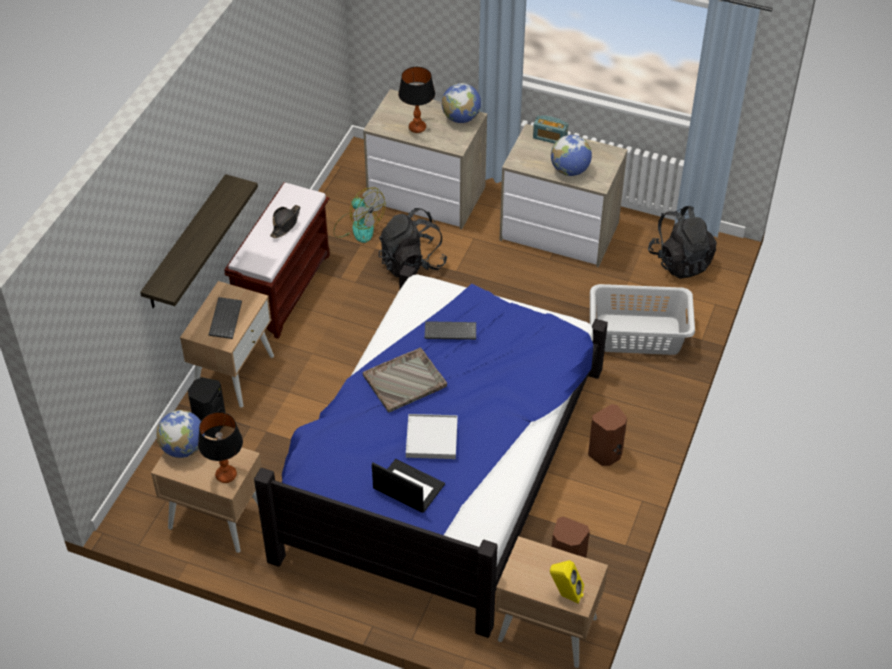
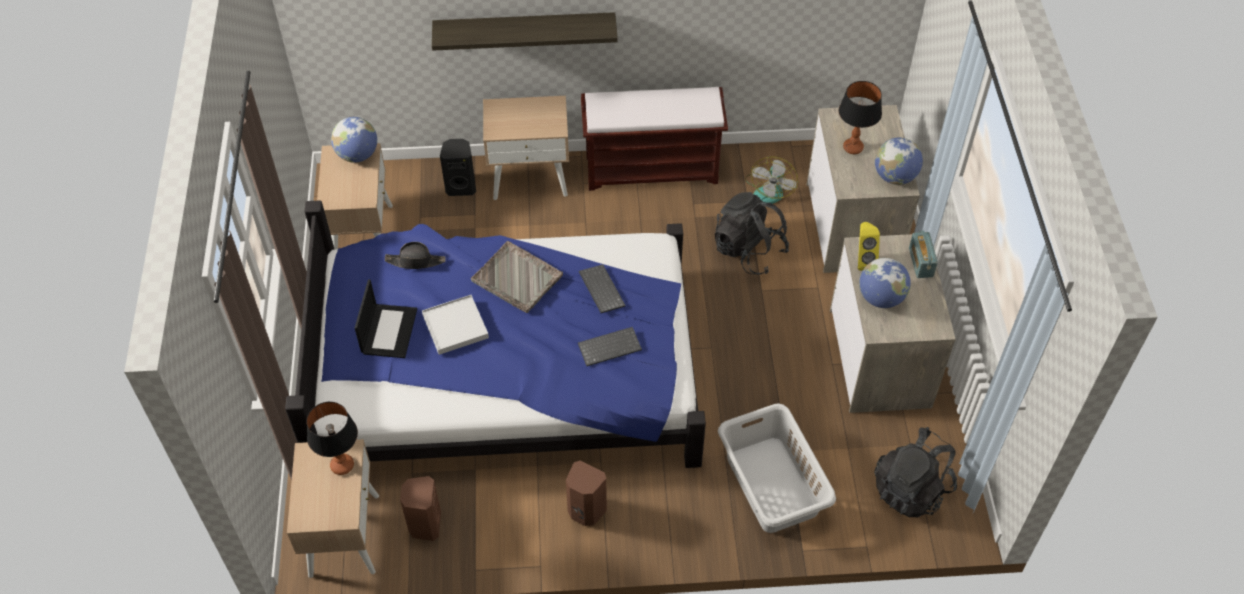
camera: 65 degrees right, 5 degrees up
(224, 318) = (521, 119): keyboard -> keyboard (610, 346)
(226, 475) = (340, 195): table lamp -> table lamp (342, 466)
(285, 224) = (662, 109): black hat -> black hat (416, 261)
(565, 595) = (306, 503): yellow speaker -> yellow speaker (863, 260)

